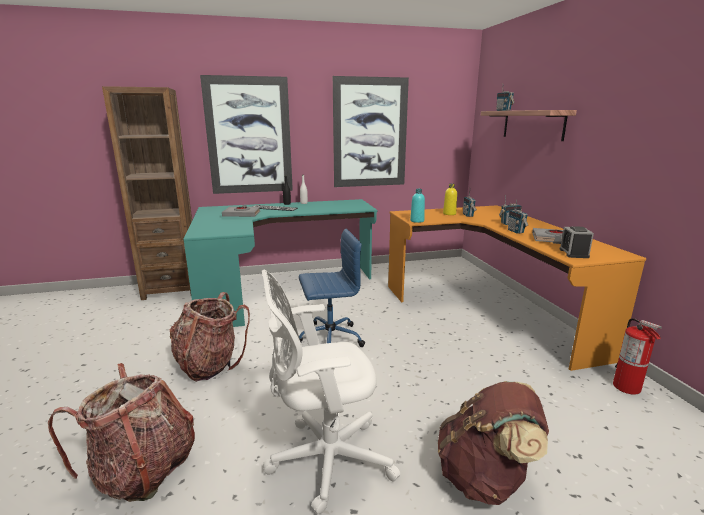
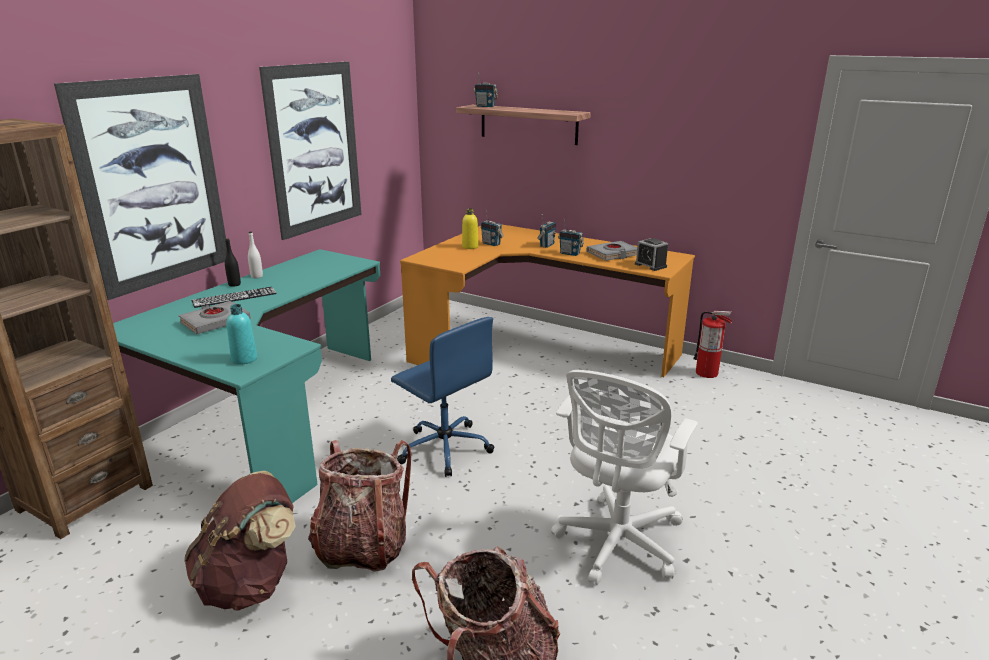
camera: 45 degrees left, 5 degrees up
(329, 339) = (444, 448): blue office chair -> blue office chair turned 105 degrees clockwise
(417, 221) = (461, 266): turquoise bottle -> turquoise bottle (244, 359)
(485, 477) = (719, 484): brown backpack -> brown backpack (250, 584)

